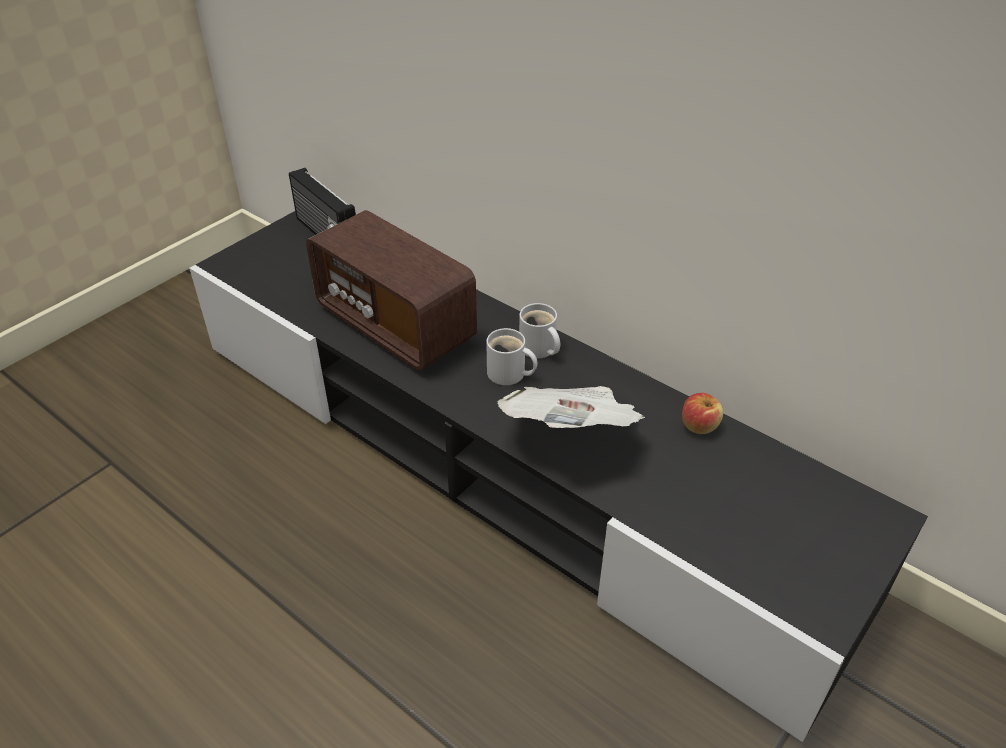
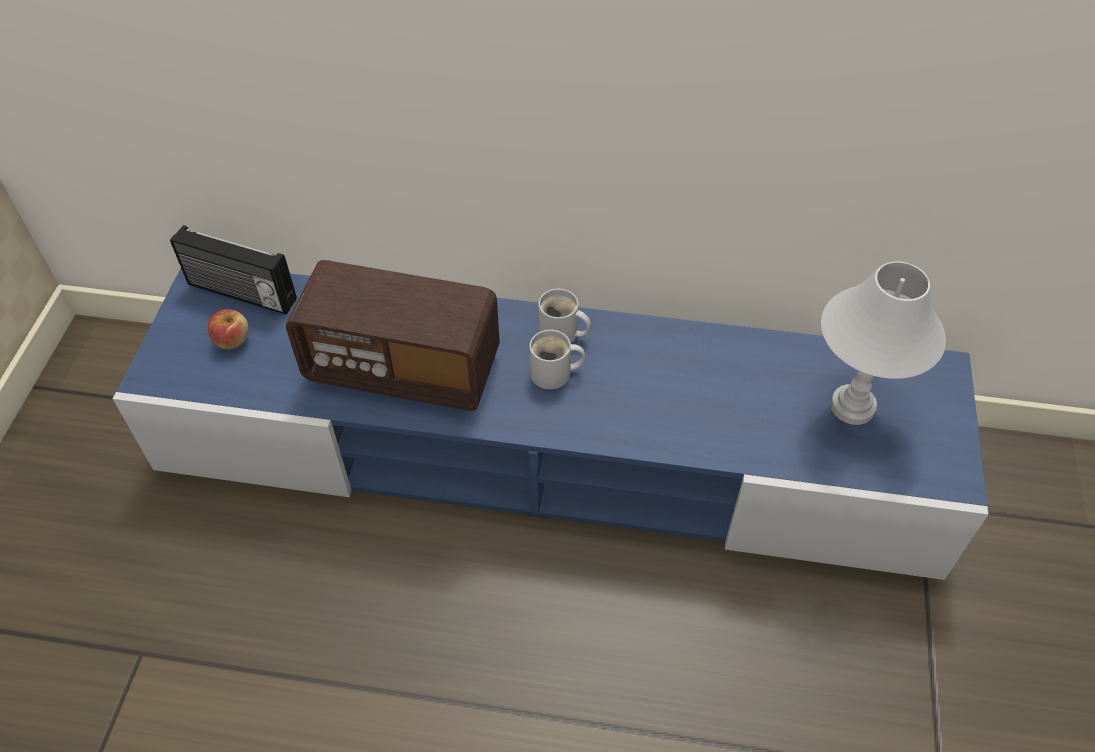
camera: 30 degrees left, 10 degrees up
(504, 462) = (550, 452): black tv stand -> blue tv stand
(571, 432) = (653, 408): newspaper -> none
(699, 425) = (752, 350): apple -> apple (232, 340)
(762, 509) = (852, 407): none -> white table lamp

